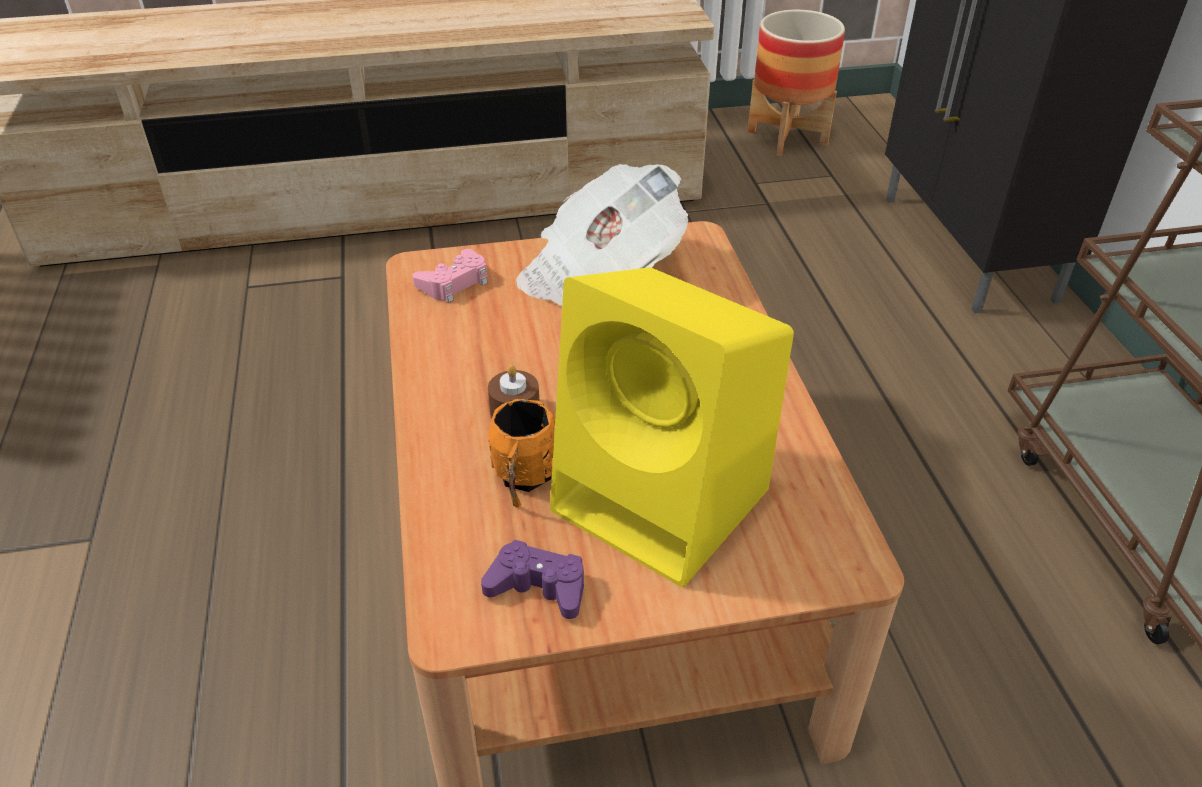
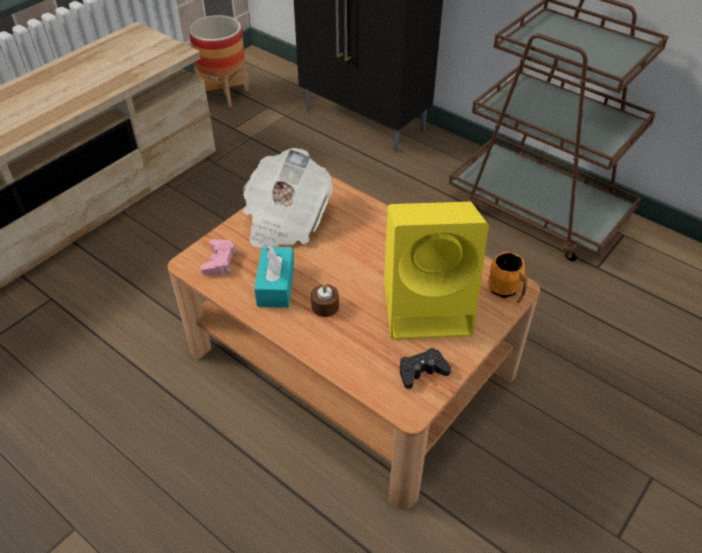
camera: 40 degrees left, 5 degrees up
(485, 348) = (276, 285): none -> turquoise tissue box
(523, 480) = (365, 334): orange mug -> orange mug (506, 291)
(538, 587) = (422, 371): purple game controller -> black game controller

